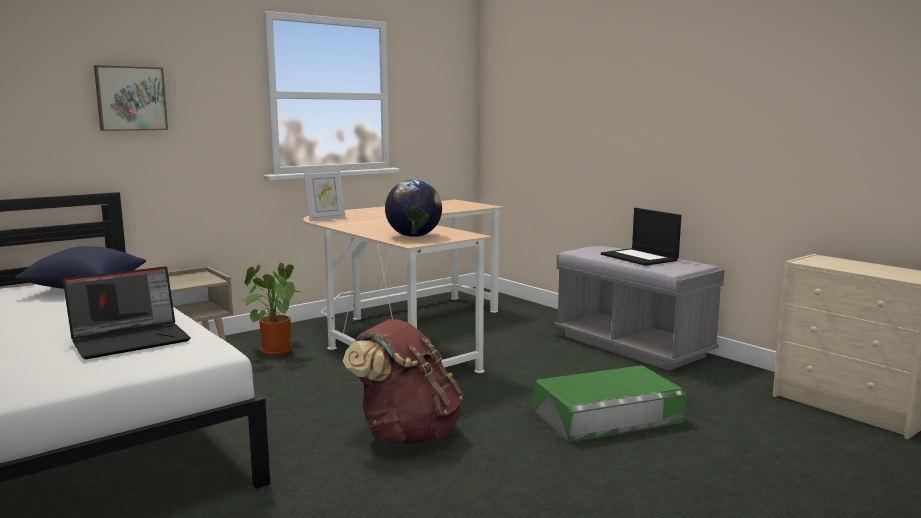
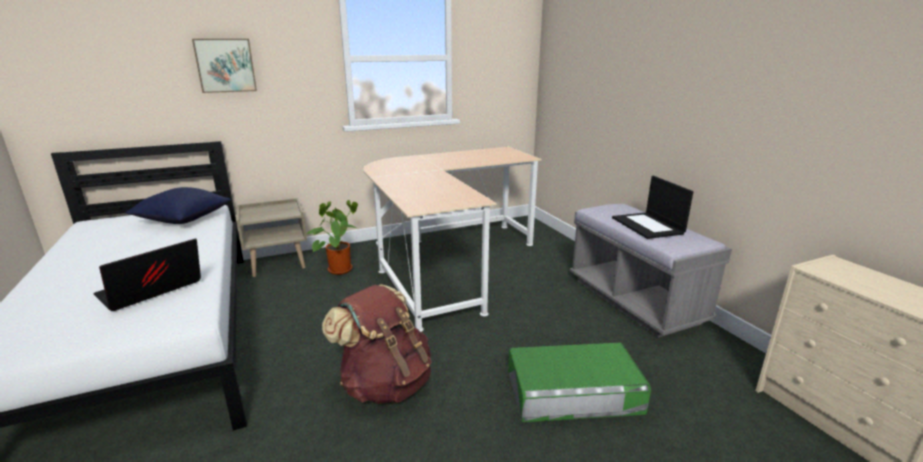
camera: 15 degrees right, 10 degrees up
(132, 340) = (150, 291): laptop -> laptop turned 150 degrees clockwise
(326, 219) = (381, 167): picture frame -> none
(413, 236) = (428, 198): globe -> none

